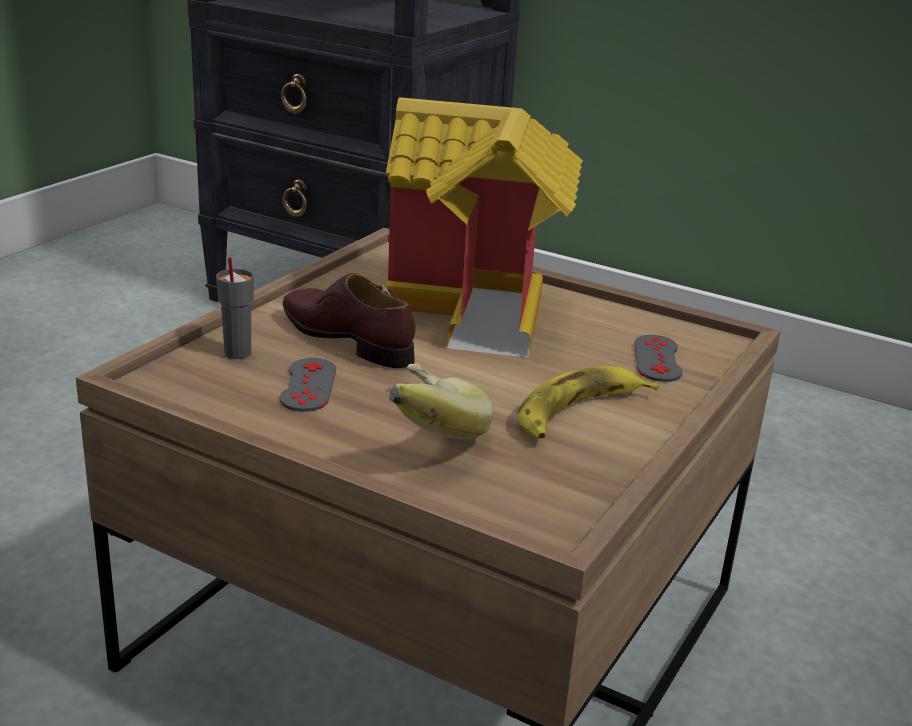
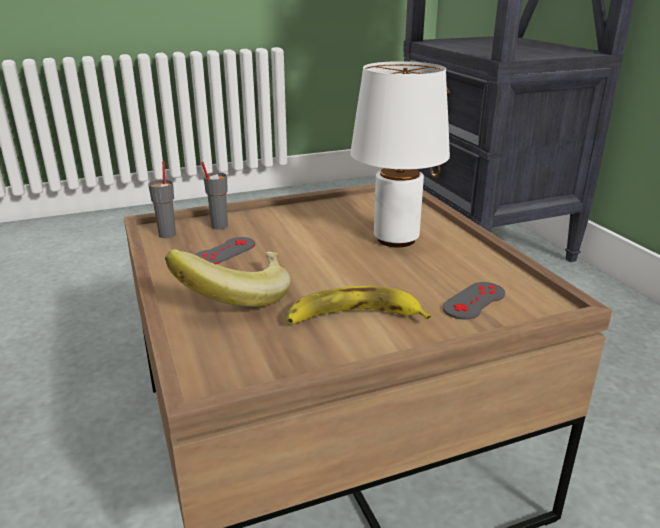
camera: 40 degrees right, 0 degrees up
(184, 385) = (168, 234): none -> grey cup
(347, 338) = (288, 233): brown shoe -> none
(484, 313) = (395, 240): toy house -> white table lamp

